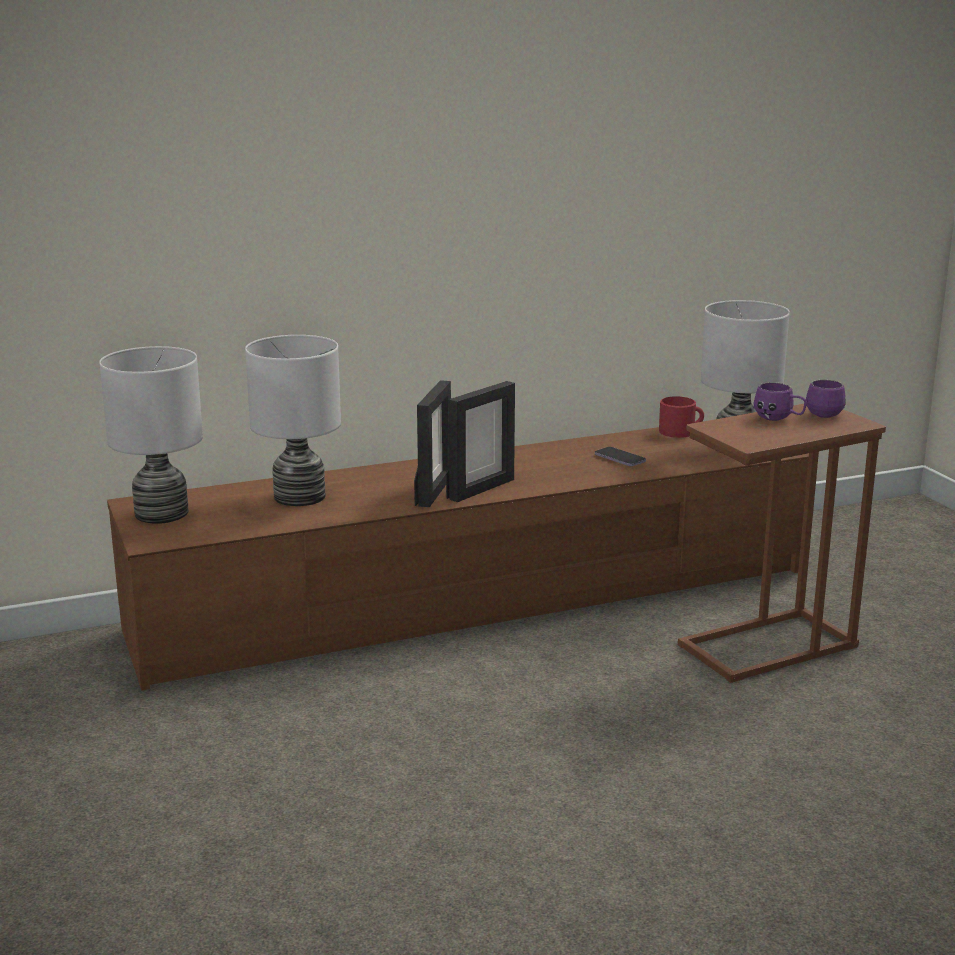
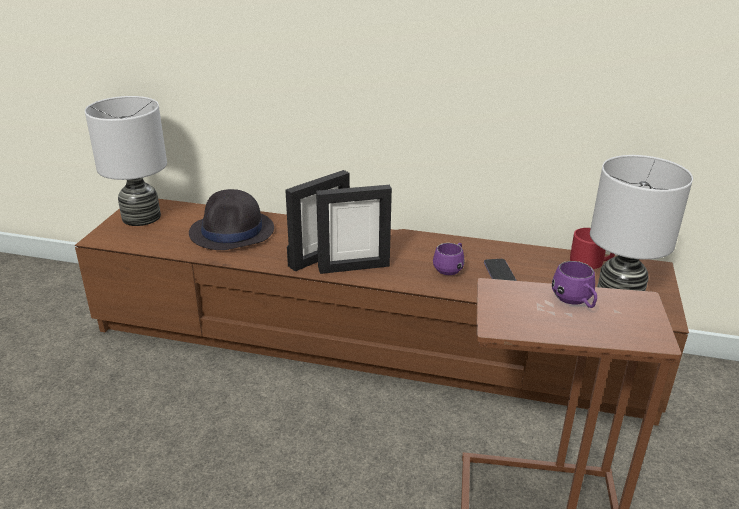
camera: 35 degrees right, 10 degrees up
(300, 497) = (232, 232): grey table lamp -> black hat
(822, 413) = (633, 309): purple mug -> purple mug (450, 268)

